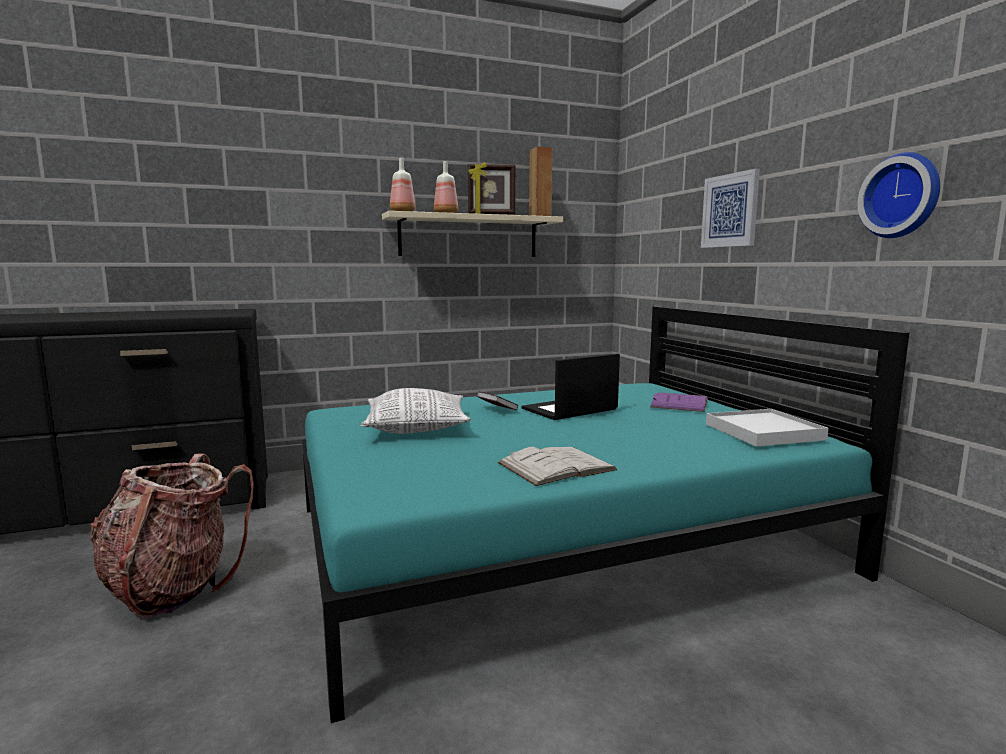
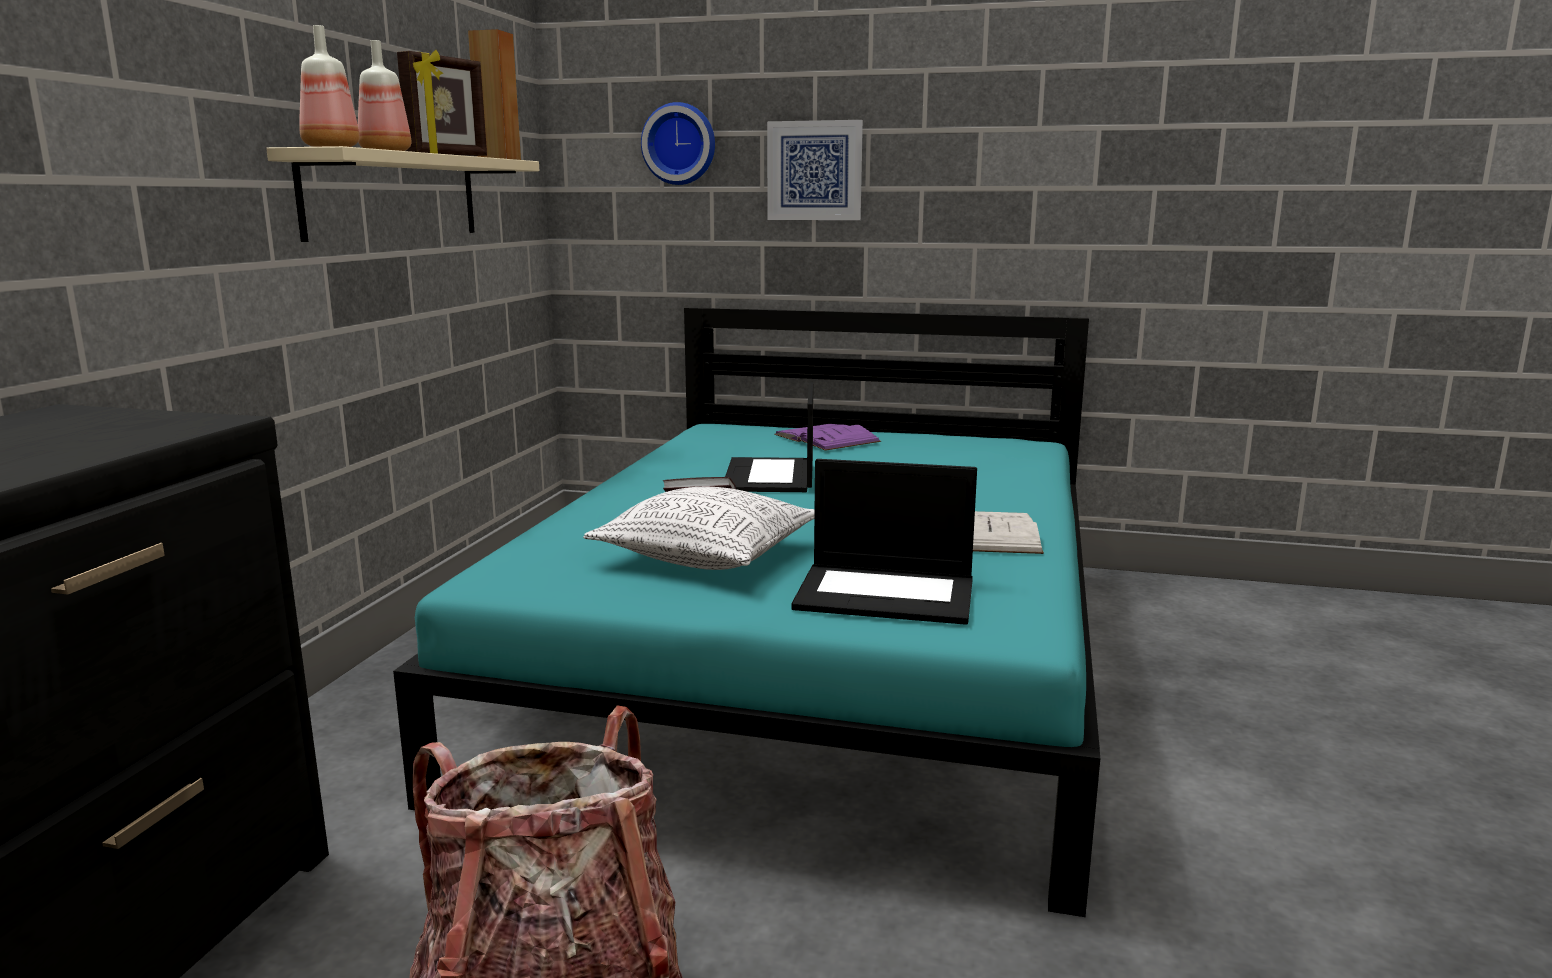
camera: 55 degrees left, 5 degrees up
(398, 466) = (887, 594): none -> laptop
(763, 432) = (988, 447): white tray -> none
(902, 196) = (1060, 176): wall clock -> wall clock (680, 144)

